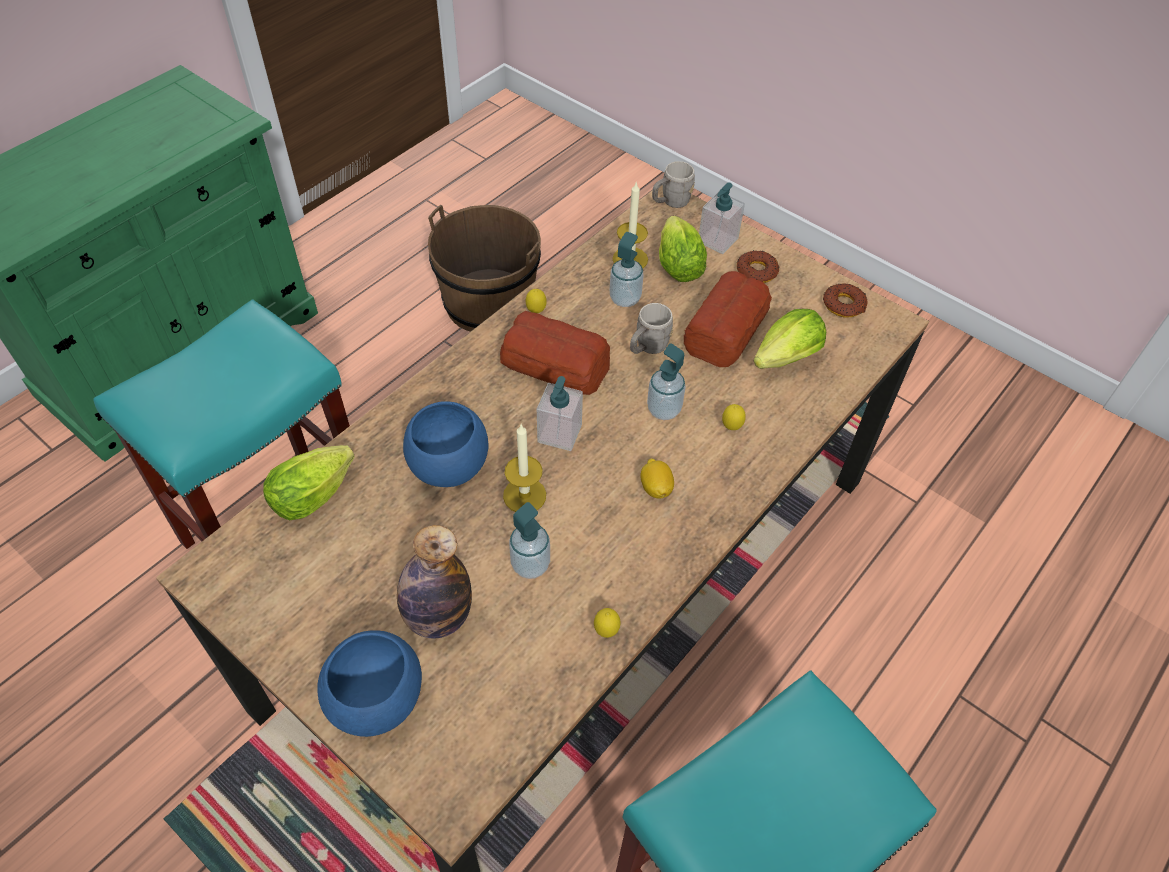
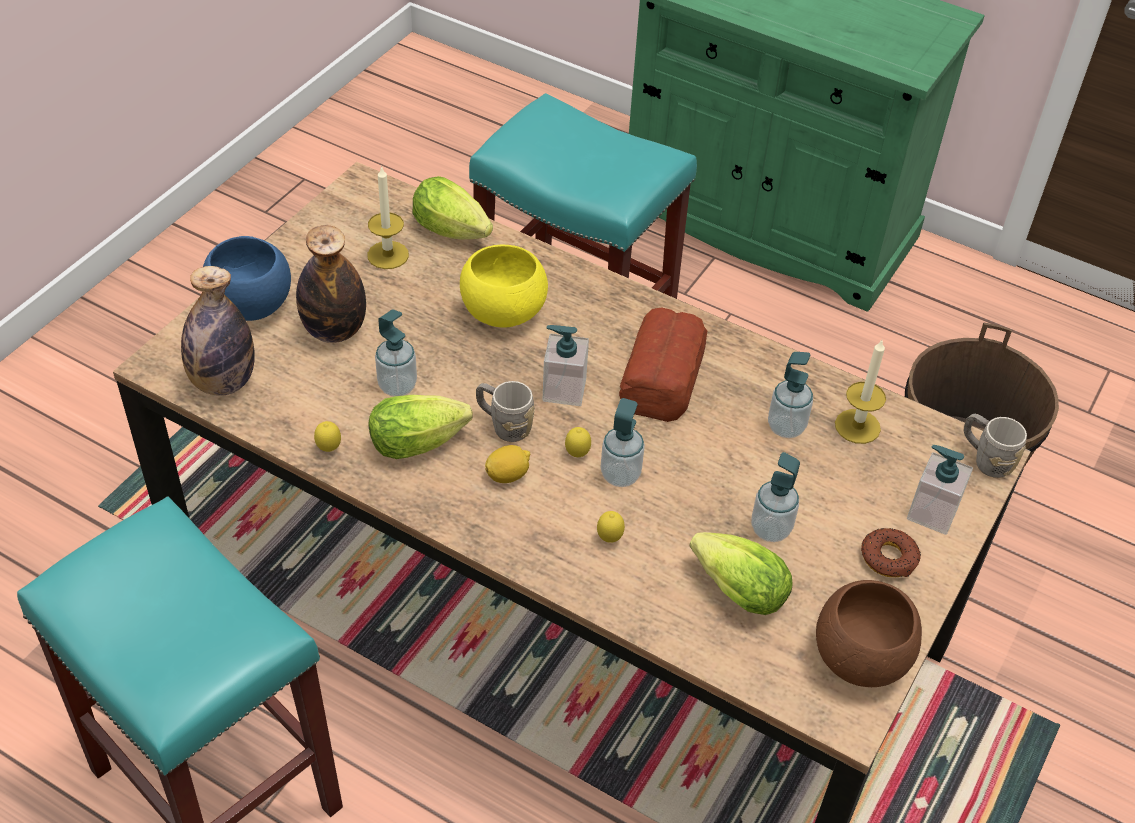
camera: 80 degrees right, 5 degrees down
(447, 467) = (502, 312): blue bowl -> yellow bowl
(494, 733) = (223, 382): none -> bottle
(524, 495) = (478, 372): candle -> candle (388, 255)
(536, 312) = (736, 351): lemon -> lemon (577, 454)
(647, 348) = (712, 454): grey mug -> grey mug (504, 425)
(677, 263) = (869, 473): lettuce -> lettuce (422, 442)
(727, 328) = (770, 529): bread -> soap dispenser
(843, 304) = (862, 658): donut -> brown bowl

